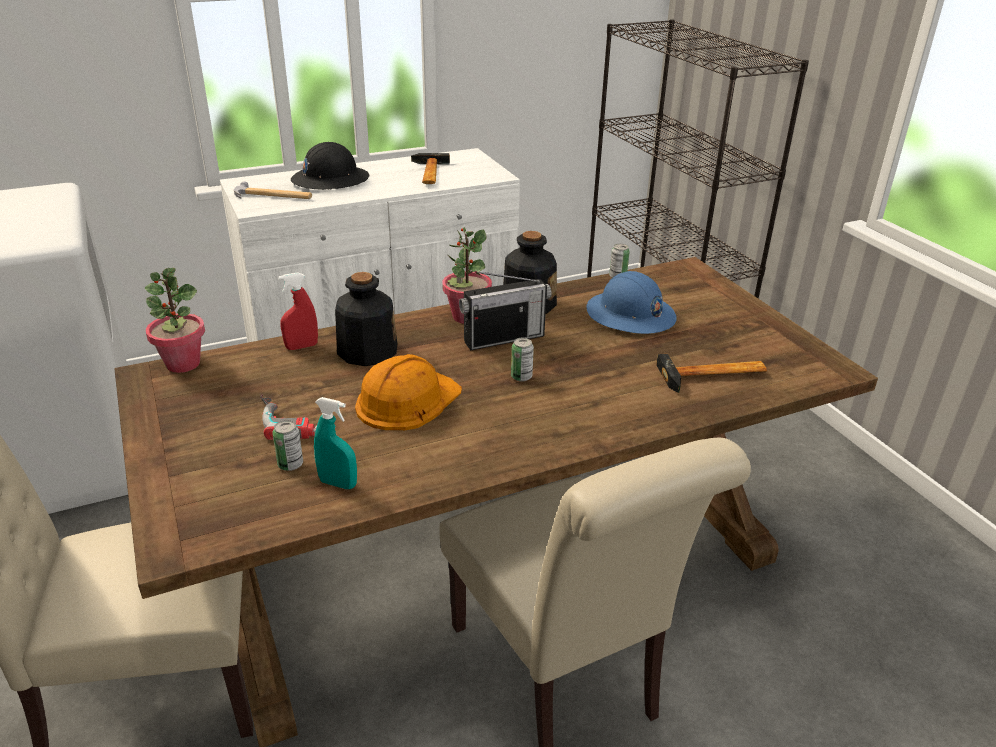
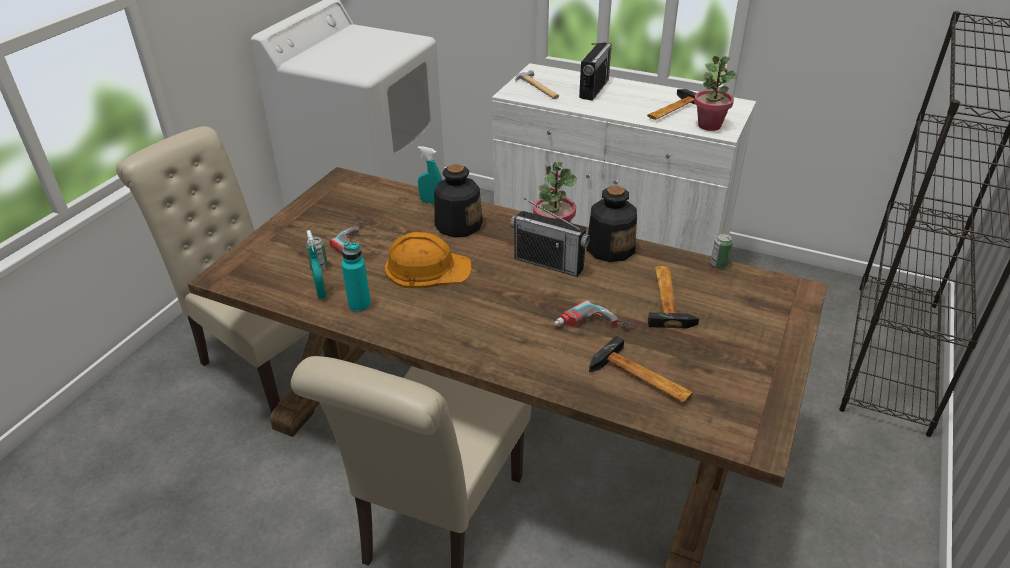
camera: 50 degrees right, 5 degrees up
(183, 363) = (365, 181): potted plant -> potted plant (709, 125)
(301, 346) = (431, 202): red spray bottle -> turquoise spray bottle
(330, 180) = (594, 89): black hard hat -> radio
(403, 468) = (359, 305): none -> turquoise bottle
(521, 377) = (512, 295): can -> none
(623, 364) = (593, 328): none -> power drill
(630, 315) = (668, 298): blue hard hat -> hammer

